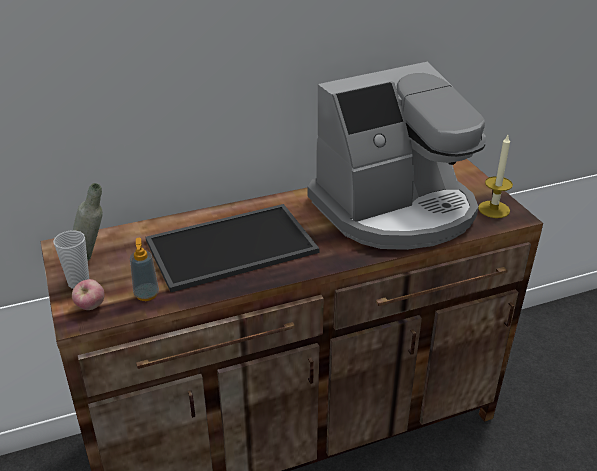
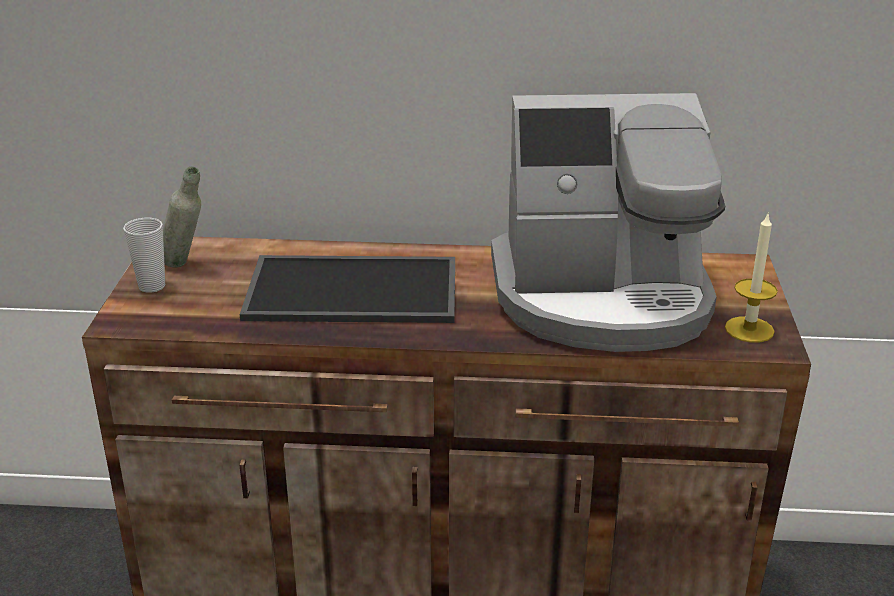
camera: 25 degrees right, 5 degrees down
(91, 307) = (143, 313): apple -> none
(146, 294) = (212, 316): soap dispenser -> none

